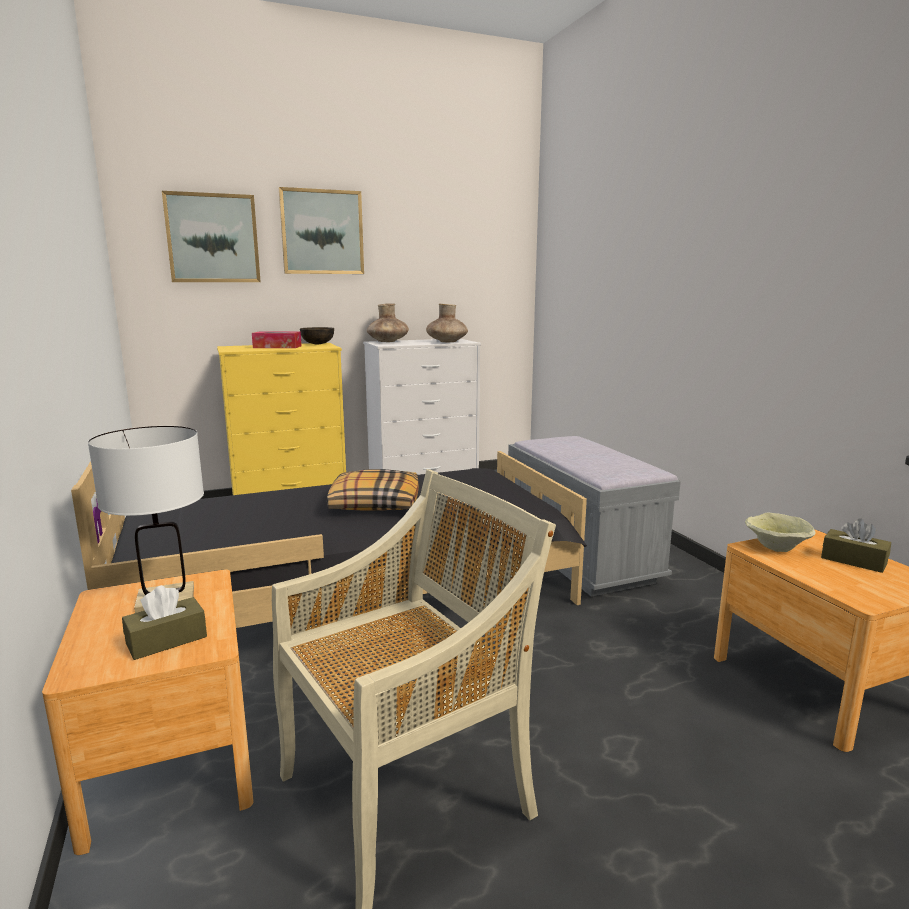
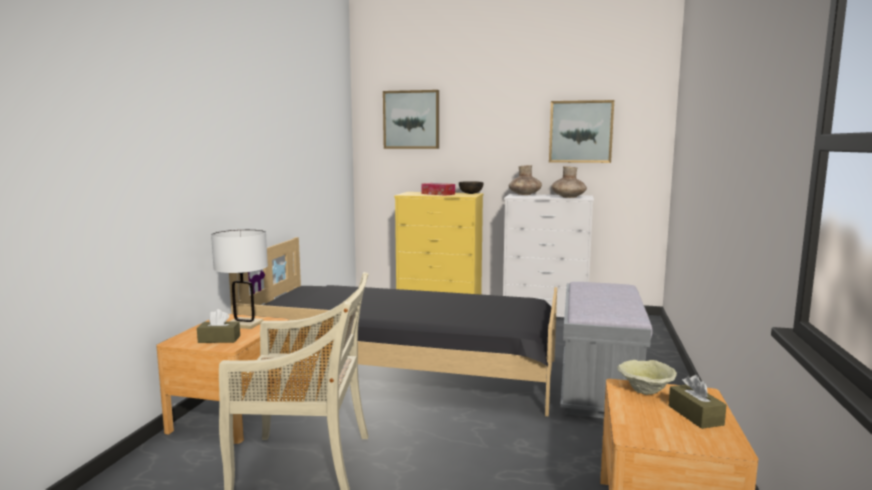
camera: 35 degrees right, 5 degrees down
(322, 232) = (484, 113): picture -> picture (580, 132)
(374, 503) = (422, 305): pillow -> none

